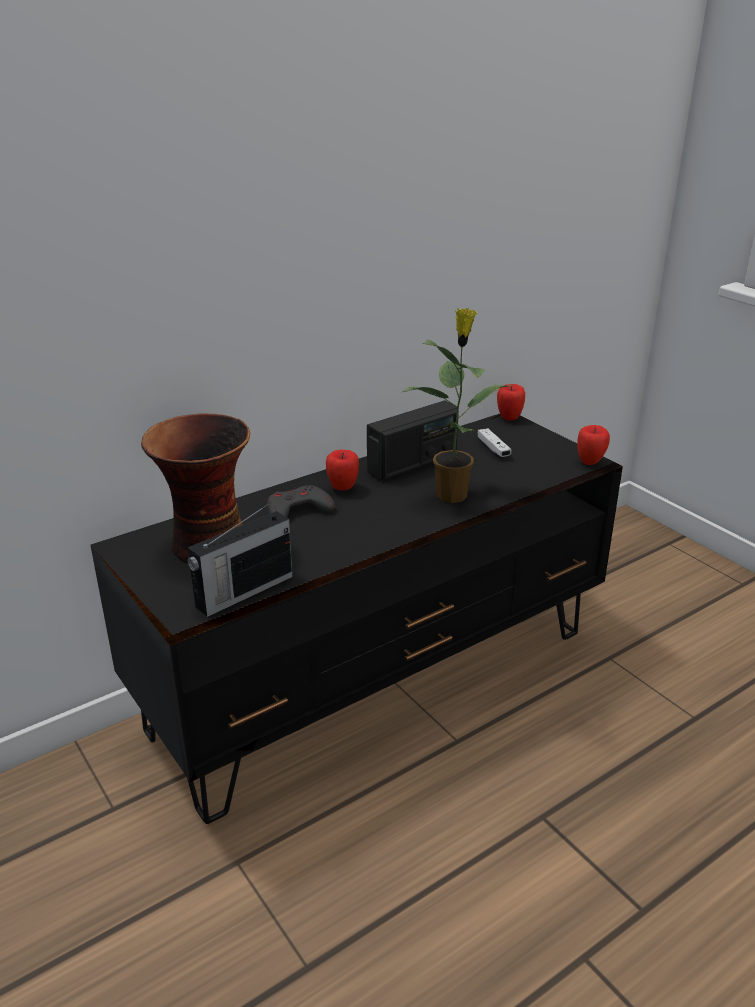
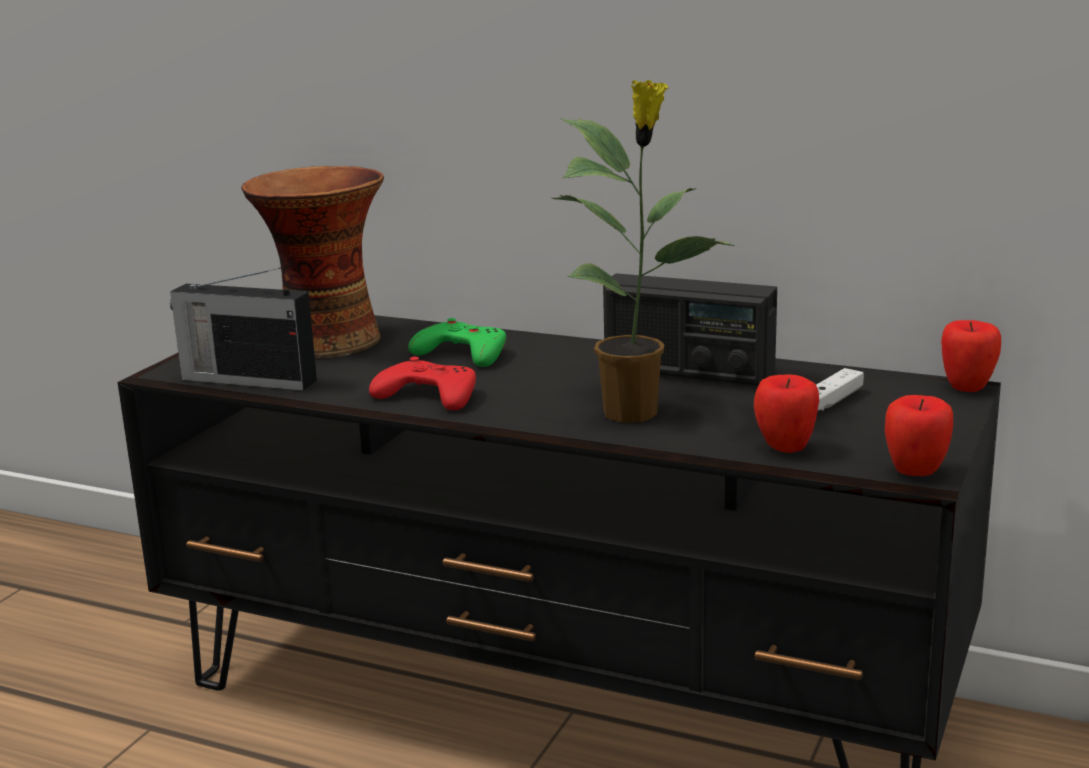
camera: 60 degrees right, 10 degrees down
(298, 510) = (462, 353): grey game controller -> green game controller
(342, 488) = (553, 357): apple -> apple (785, 449)
(355, 540) = (428, 395): none -> red game controller

